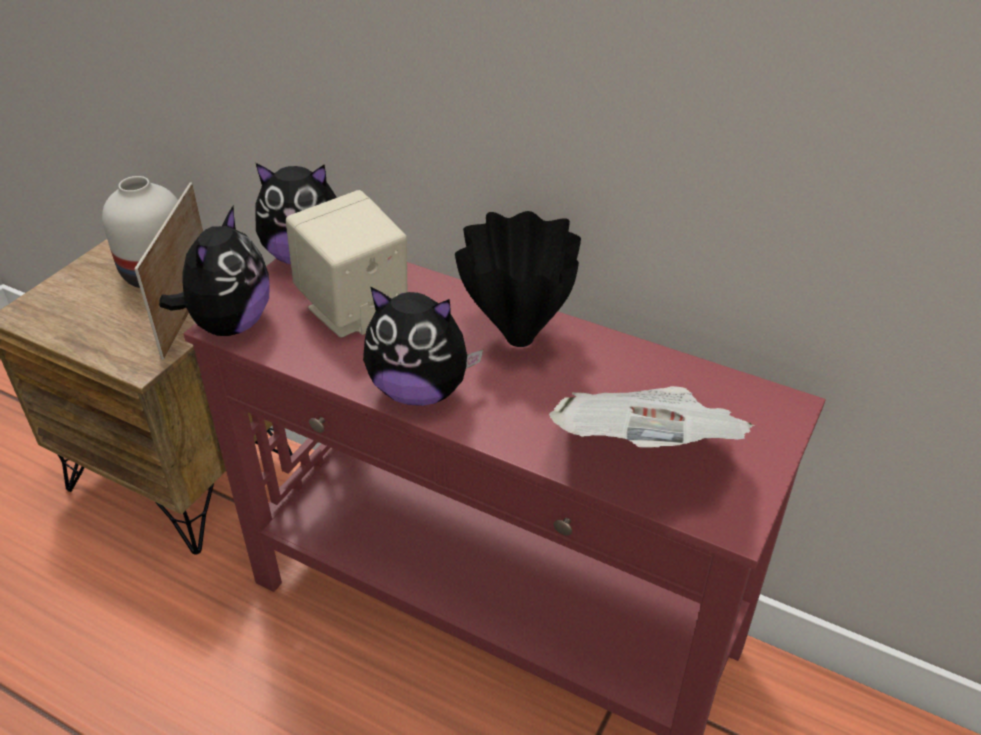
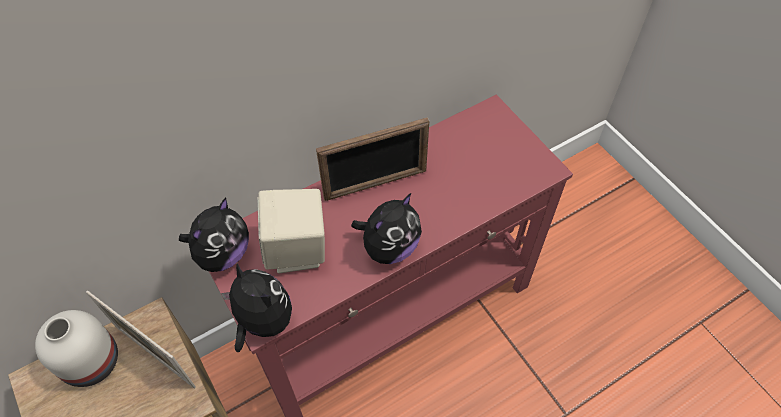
camera: 60 degrees left, 15 degrees up
(518, 336) = (375, 184): black vase -> picture frame
(645, 452) = (490, 176): newspaper -> none

